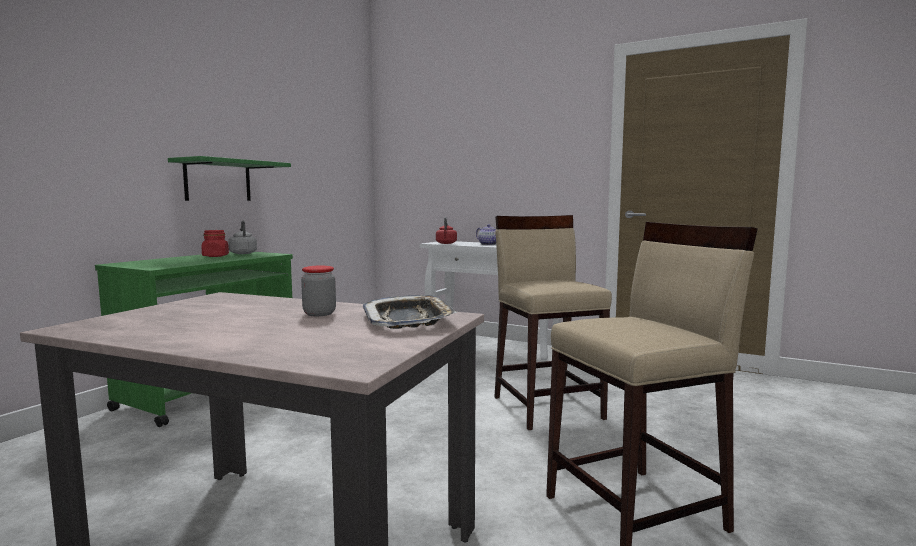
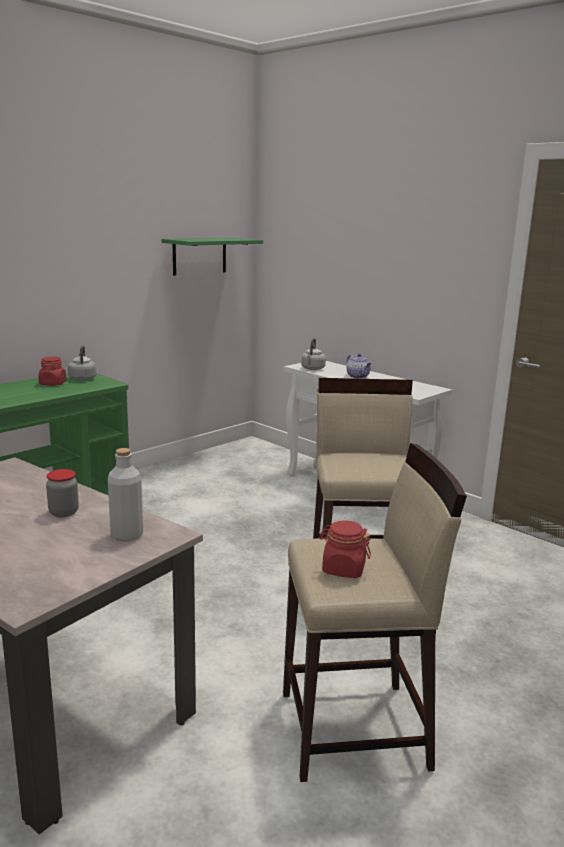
camera: 15 degrees right, 10 degrees up
(218, 181) = (62, 299): green shelf -> green shelf (199, 256)
(408, 319) = (126, 535): tray -> grey bottle
(446, 243) = (312, 369): red kettle -> grey kettle
(632, 329) = (343, 569): none -> red jar

